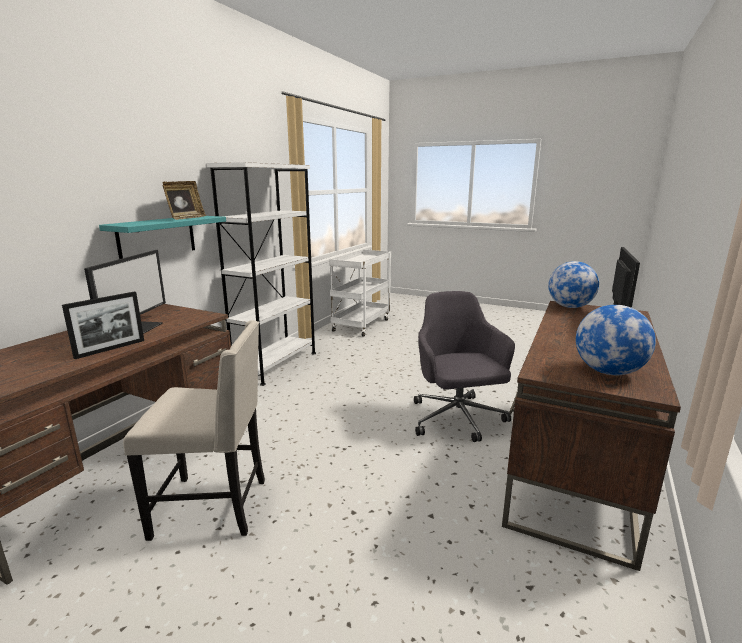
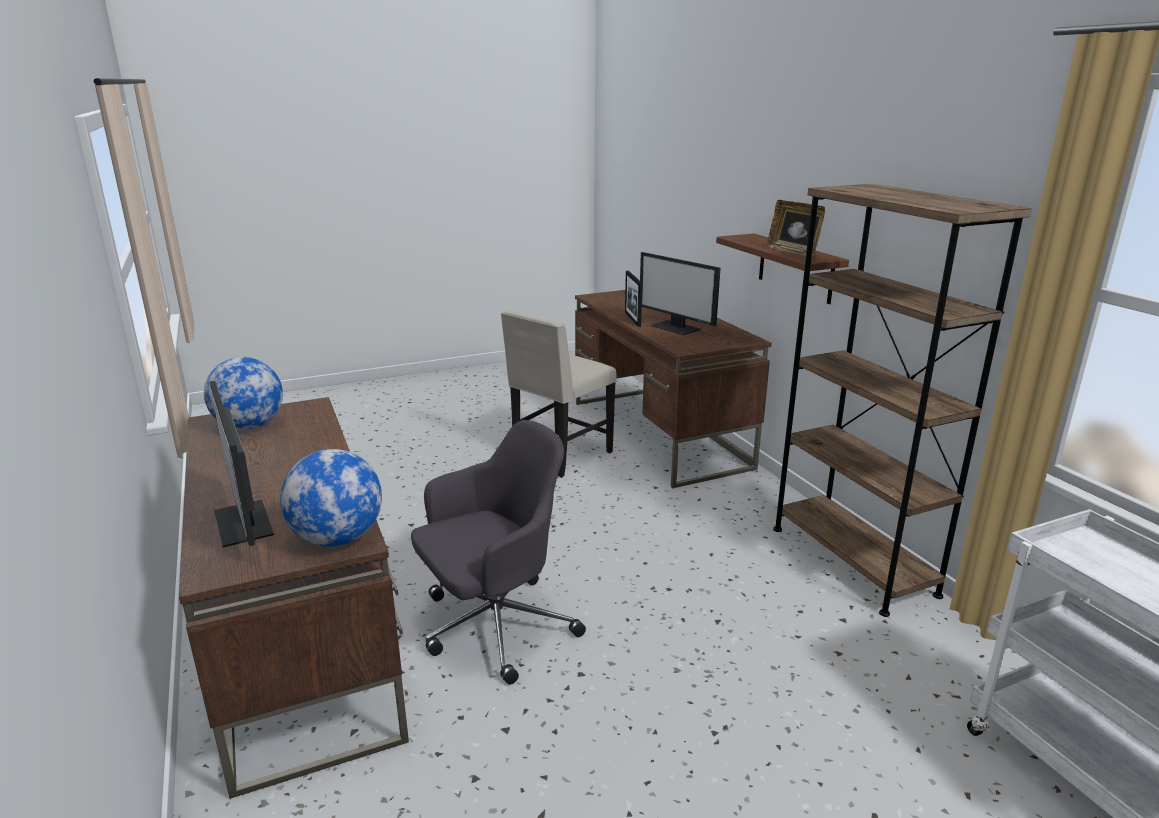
camera: 130 degrees right, 5 degrees up
(157, 238) = (795, 268): turquoise shelf -> brown shelf
(276, 364) = (852, 560): white bookcase -> brown bookcase
(457, 419) = (494, 627): grey office chair -> grey office chair turned 60 degrees counterclockwise

